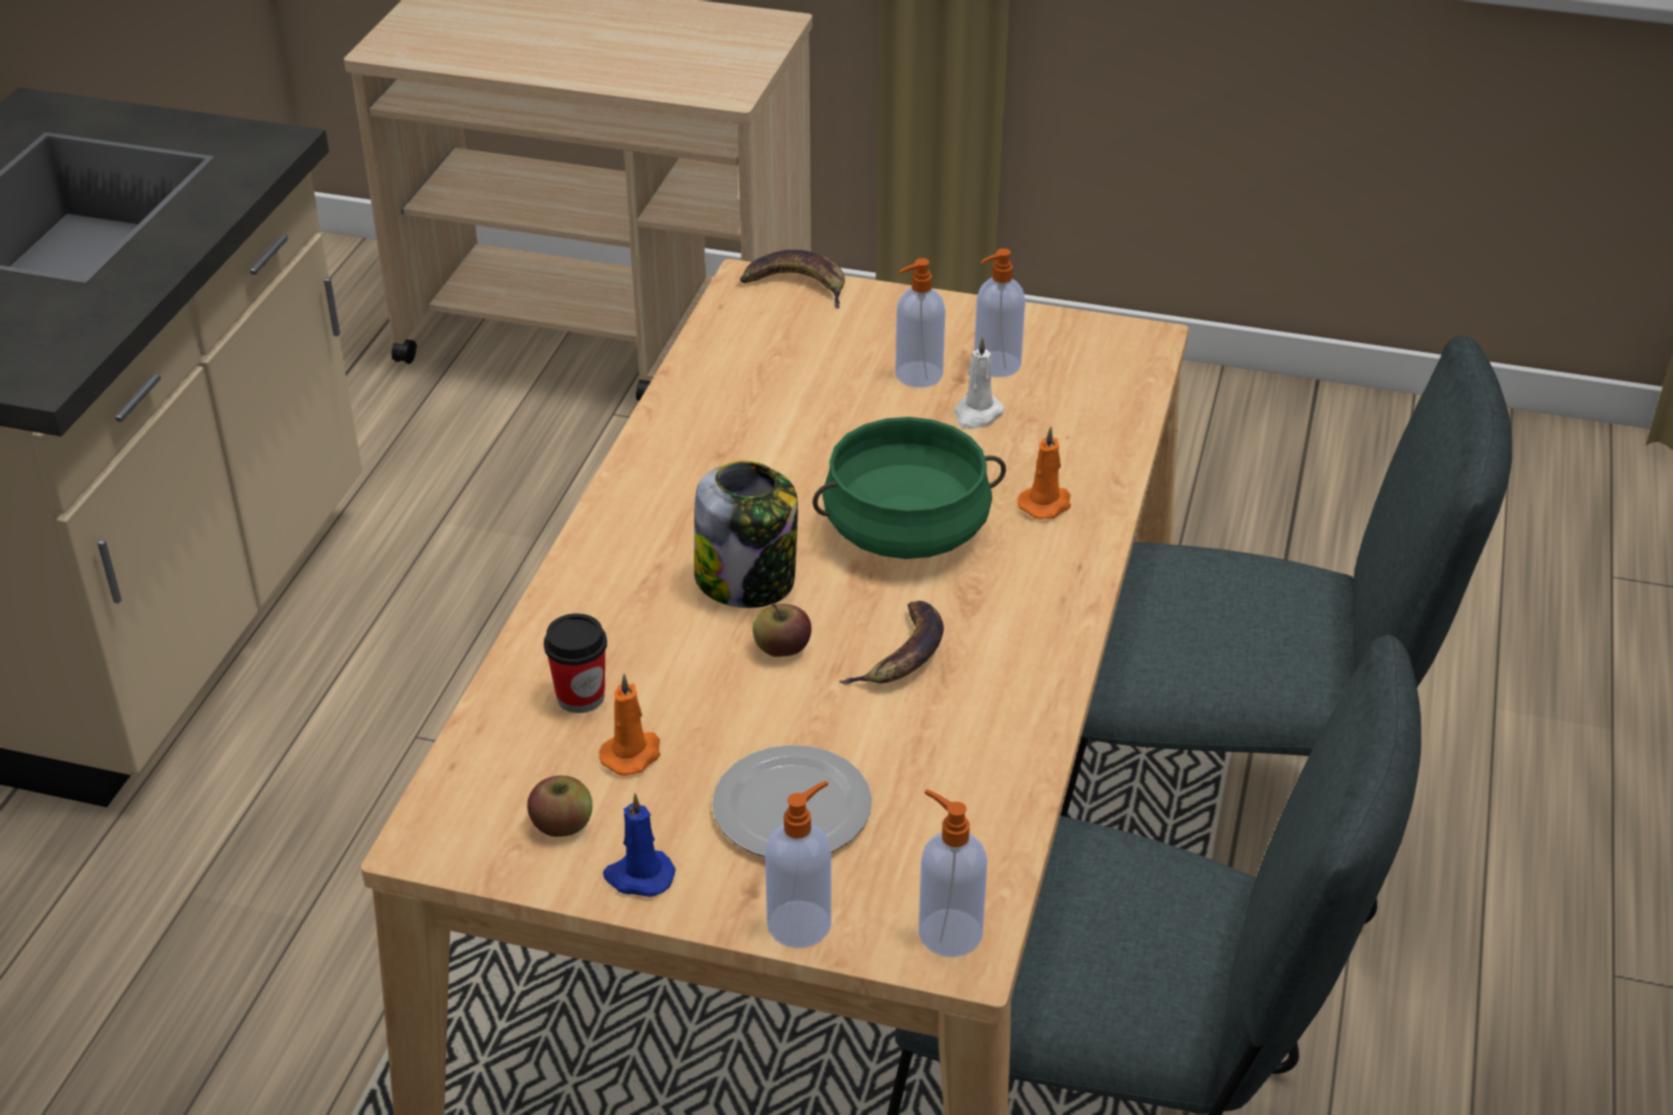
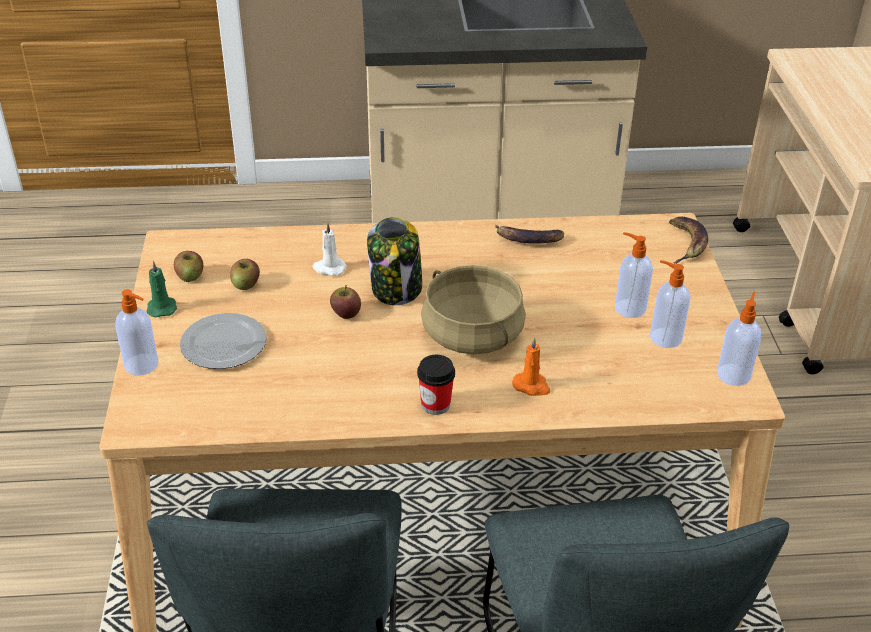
camera: 70 degrees right, 0 degrees up
(580, 696) = (281, 259): cup -> cup (435, 404)
(633, 754) = (246, 285): orange candle -> apple
(638, 876) = (162, 307): blue candle -> green candle
(903, 655) = (360, 357): banana -> banana (527, 239)
(906, 531) = (471, 335): green cooking pot -> beige cooking pot
(948, 932) = (148, 417): soap dispenser -> soap dispenser (733, 374)
(977, 414) = (605, 340): white candle -> white candle (329, 268)

